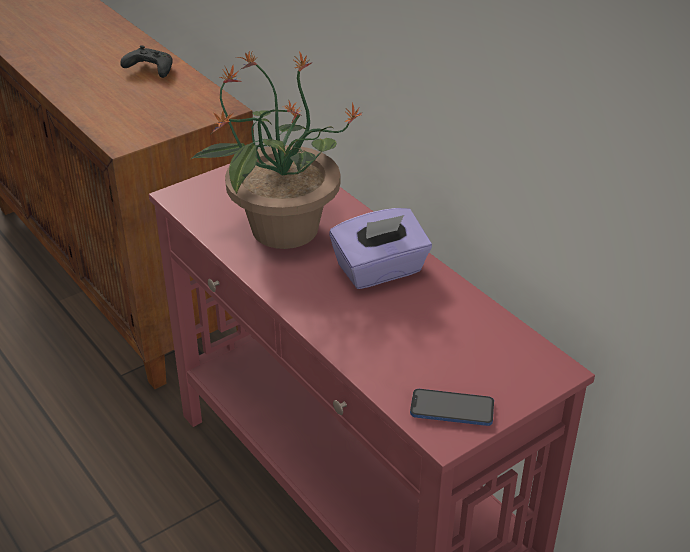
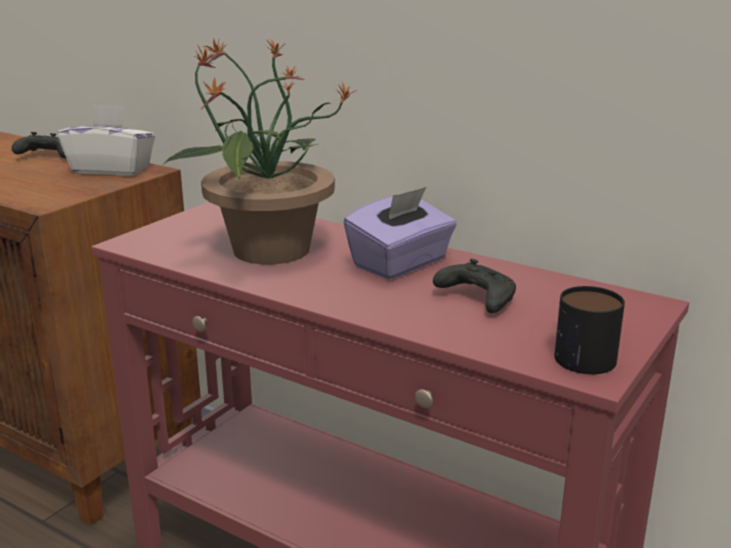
camera: 20 degrees left, 15 degrees down
(195, 101) = (112, 169): none -> white tissue box
(413, 328) = (476, 298): none -> black game controller
(452, 409) = (578, 352): phone -> mug

